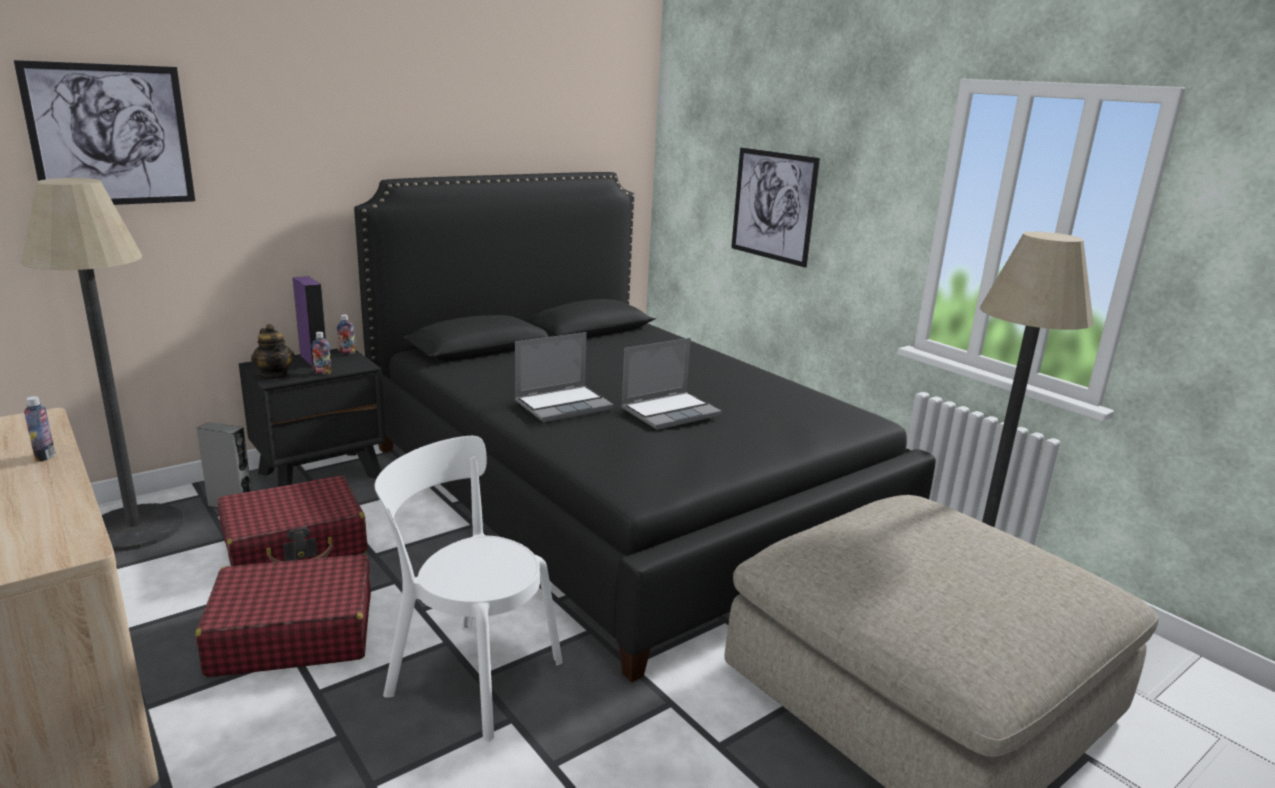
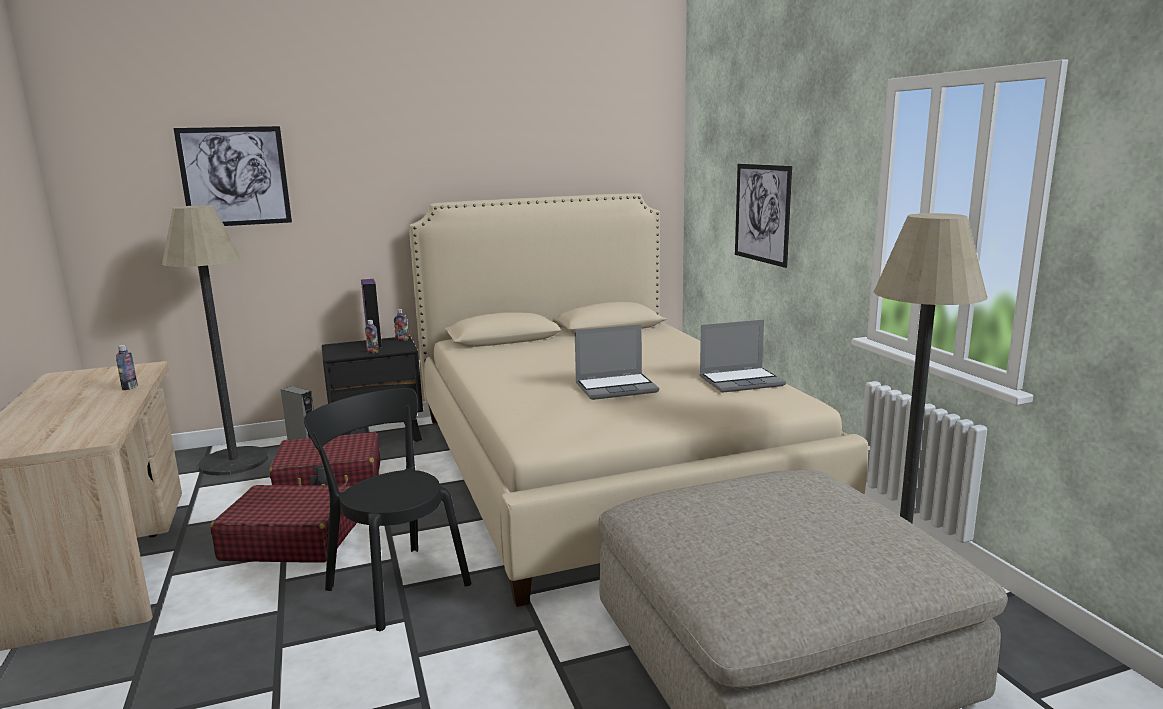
camera: 20 degrees right, 5 degrees down
(275, 375) = (339, 353): teapot -> none
(469, 674) = (395, 583): white chair -> black chair
(564, 405) = (532, 379): laptop -> laptop (741, 381)
(620, 493) = (602, 466): black bed -> beige bed

